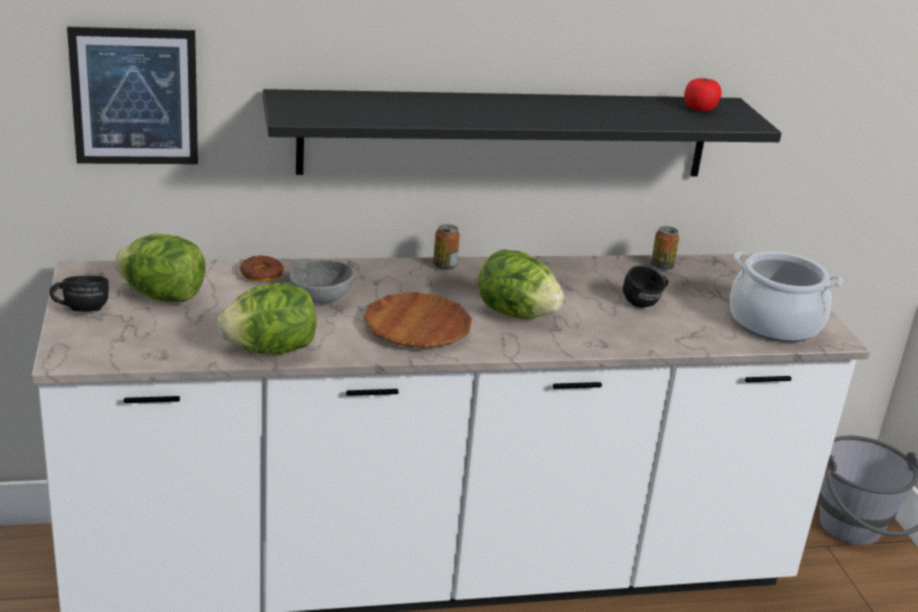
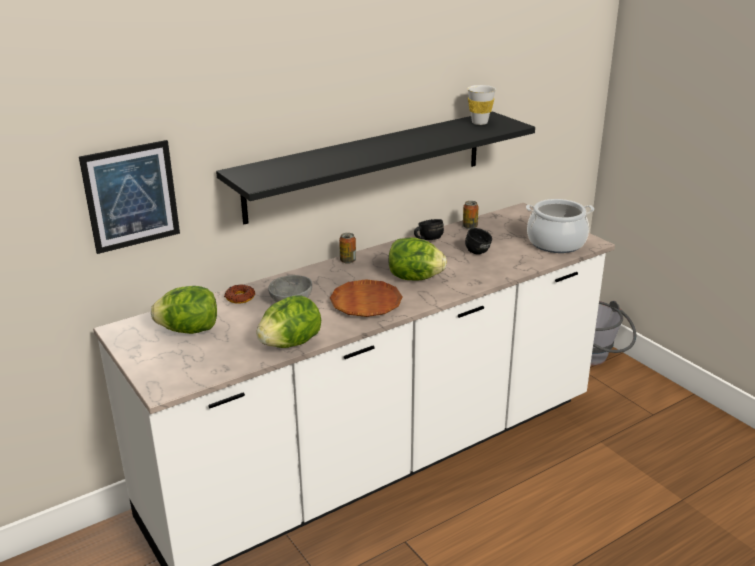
camera: 20 degrees left, 0 degrees up
(81, 309) = (141, 354): black mug -> black mug (427, 239)
(700, 109) = (479, 123): tomato -> white cup

